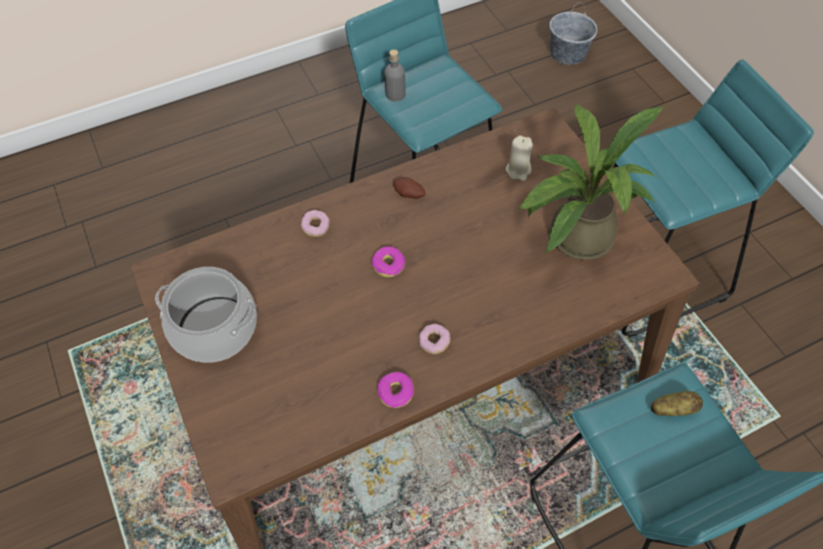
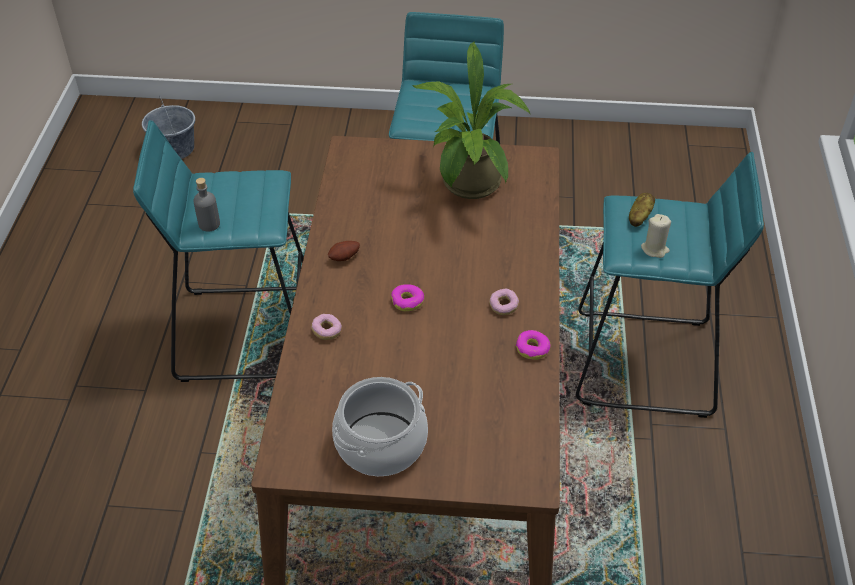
camera: 60 degrees left, 10 degrees down
(518, 170) = (378, 184): beige candle -> beige candle (655, 249)

